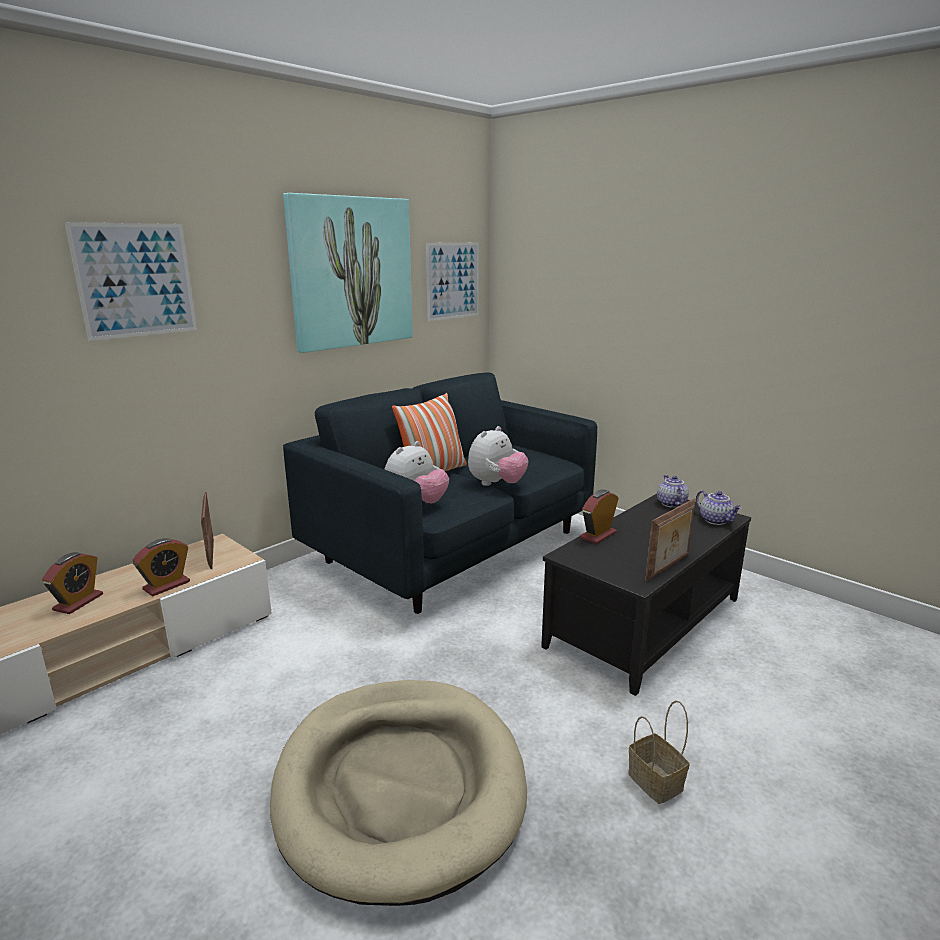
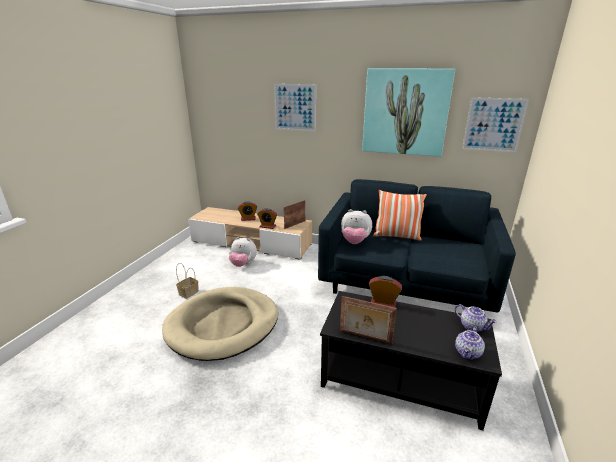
camera: 65 degrees right, 5 degrees up
(496, 484) = (408, 255): plush toy -> plush toy (243, 264)
(653, 781) = (257, 405): basket -> basket (189, 292)
(670, 503) = (472, 326): teapot -> teapot turned 75 degrees clockwise

